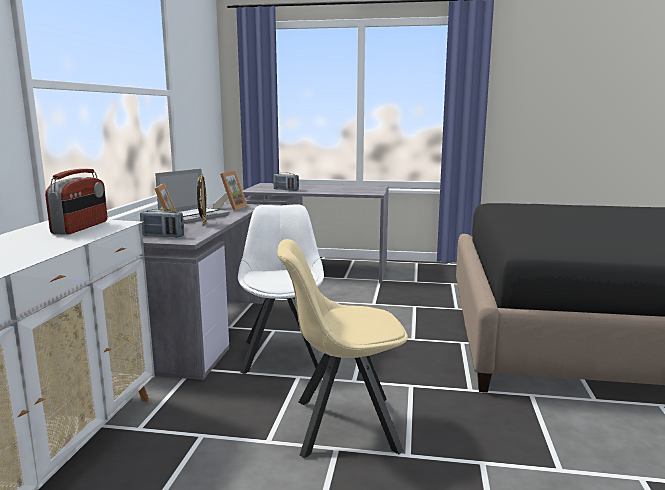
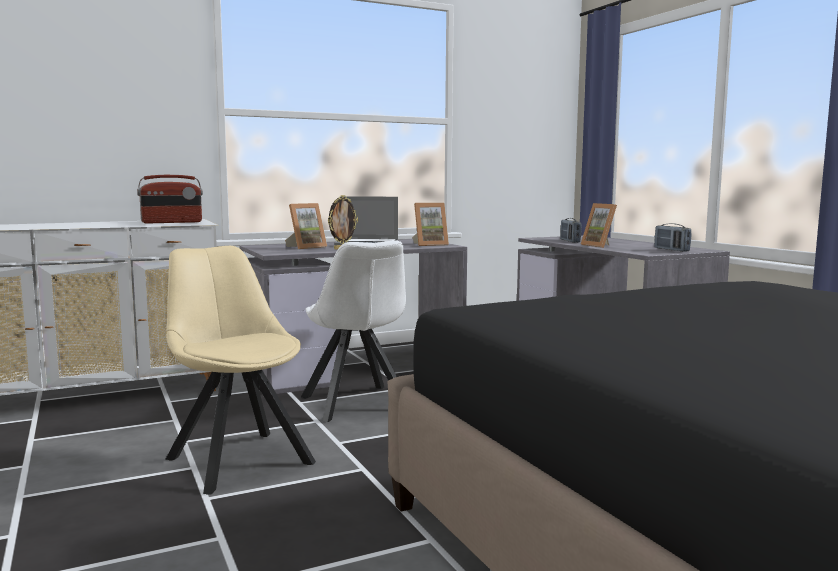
camera: 55 degrees right, 5 degrees down
(162, 236) = (278, 249): radio -> radio (671, 250)
(283, 354) = (356, 404): white chair -> white chair turned 105 degrees clockwise
(322, 191) = (600, 246): none -> picture frame

